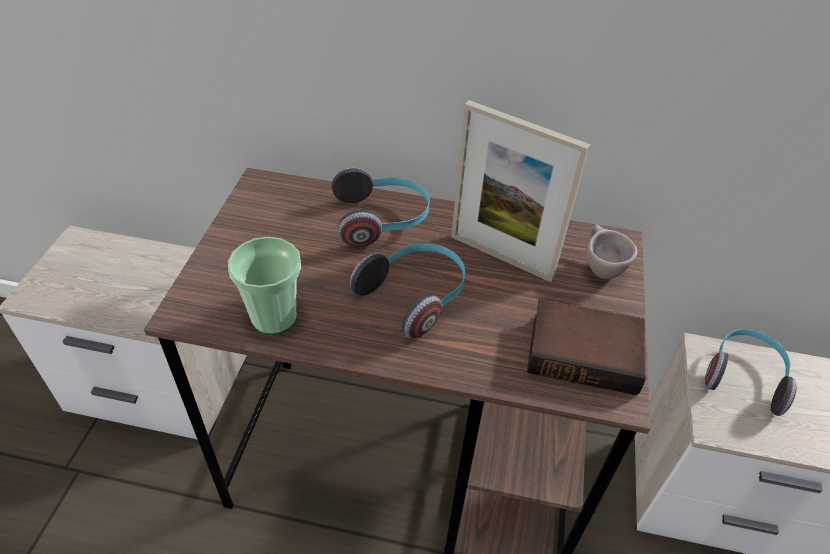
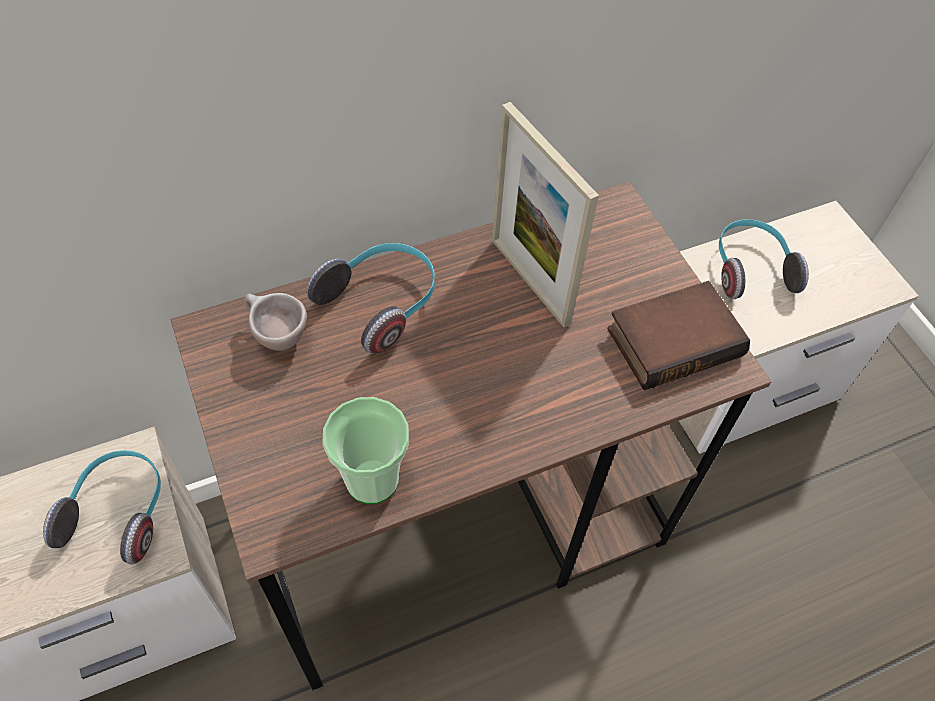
camera: 35 degrees left, 10 degrees up
(415, 296) = (487, 371): headphones -> headphones (119, 512)
(501, 257) = (529, 281): picture frame -> picture frame turned 60 degrees clockwise
(599, 268) = (623, 244): beige cup -> beige cup (276, 337)

